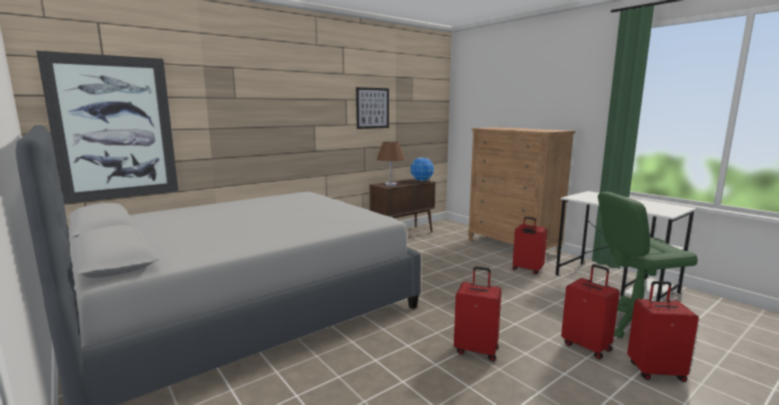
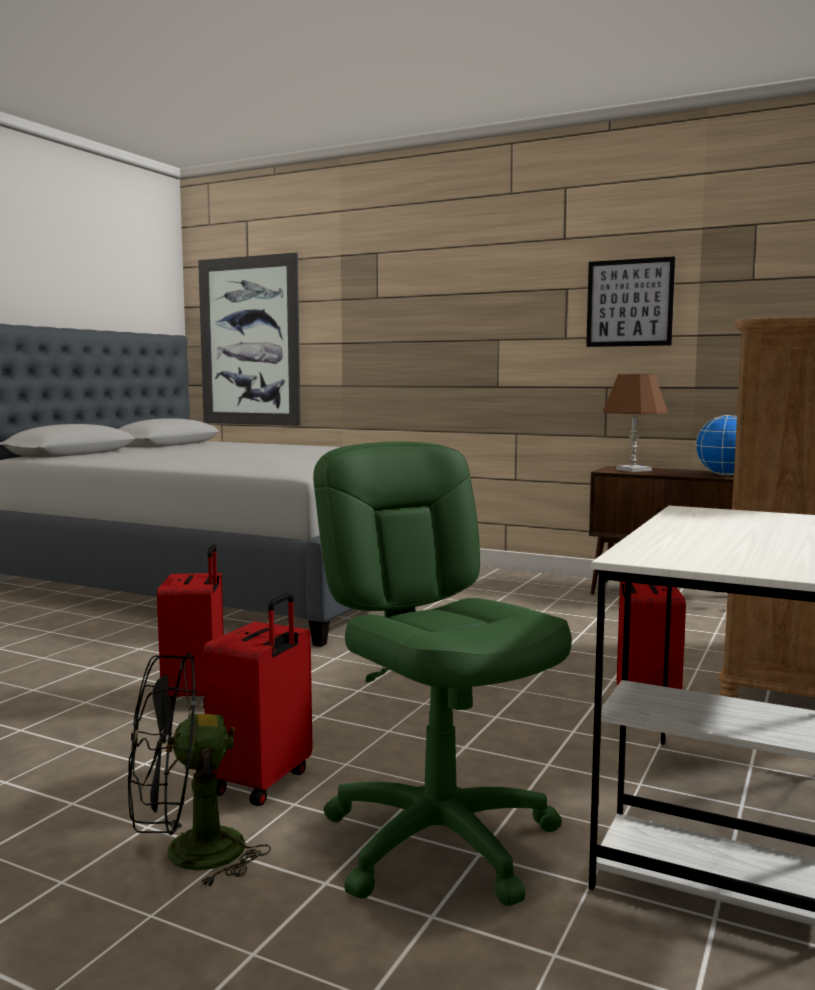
camera: 65 degrees right, 5 degrees down
(655, 371) = (187, 856): red suitcase -> black fan

